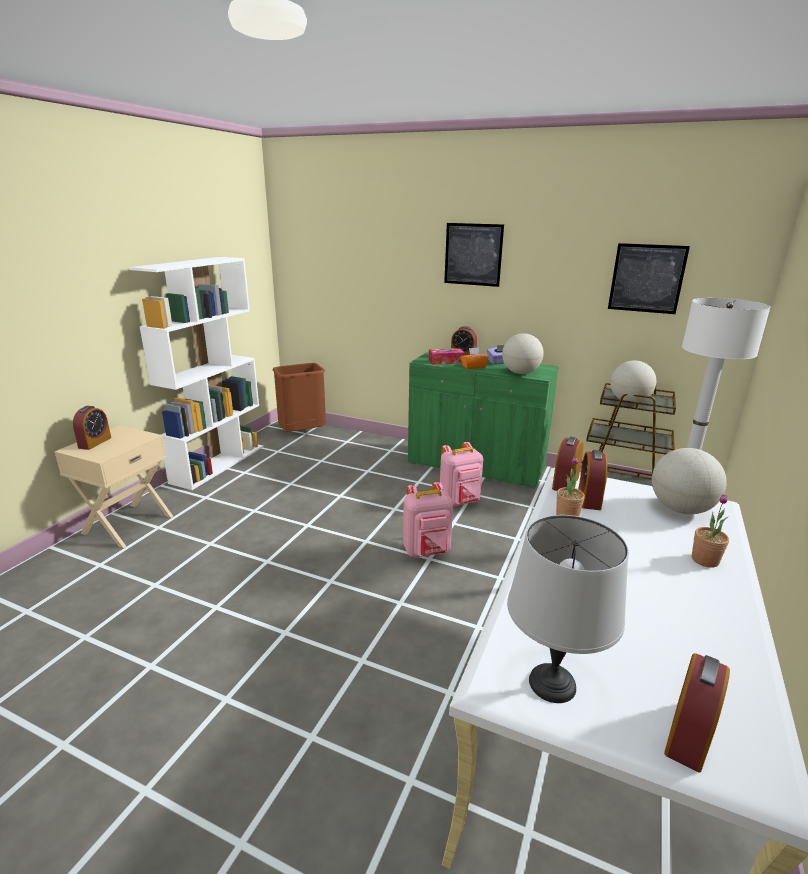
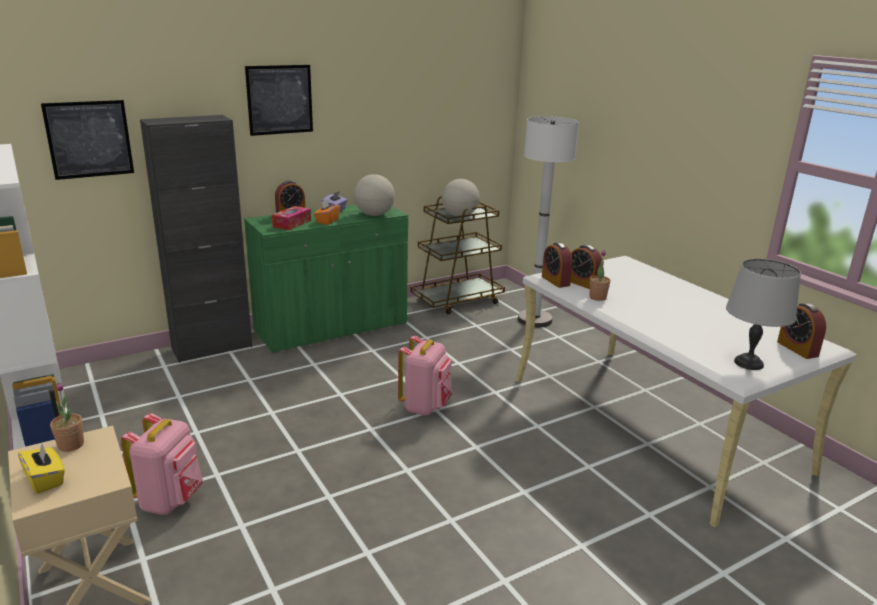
camera: 55 degrees left, 0 degrees up
(95, 442) = (45, 480): alarm clock -> yellow tissue box
(302, 433) = (86, 383): brown trash can -> none
(386, 443) = (212, 348): none -> black cabinet
(460, 502) = (376, 361): pink backpack -> pink backpack (170, 500)
(647, 278) = (438, 106): picture -> picture (89, 139)
(680, 509) = (621, 269): globe -> none
(705, 560) = (676, 287): potted plant -> potted plant (71, 445)

